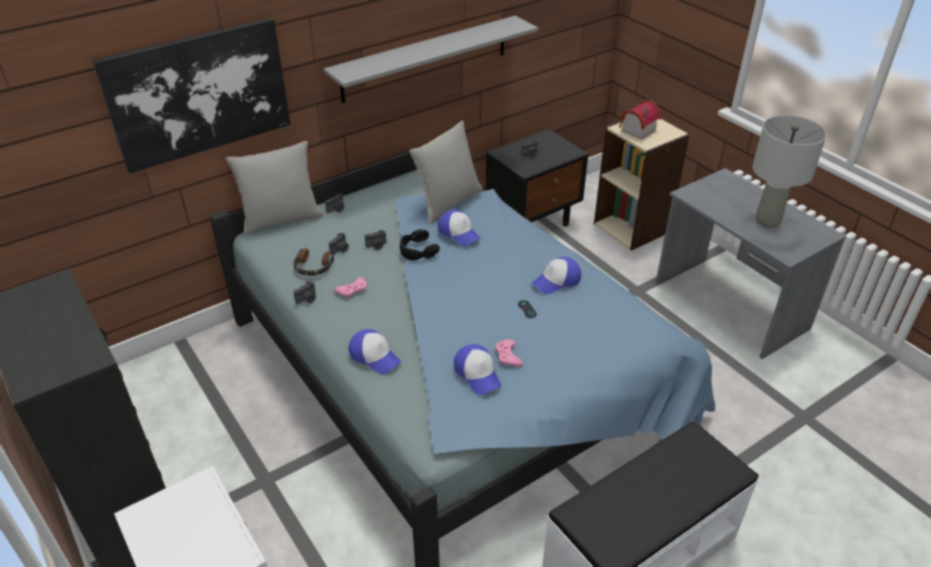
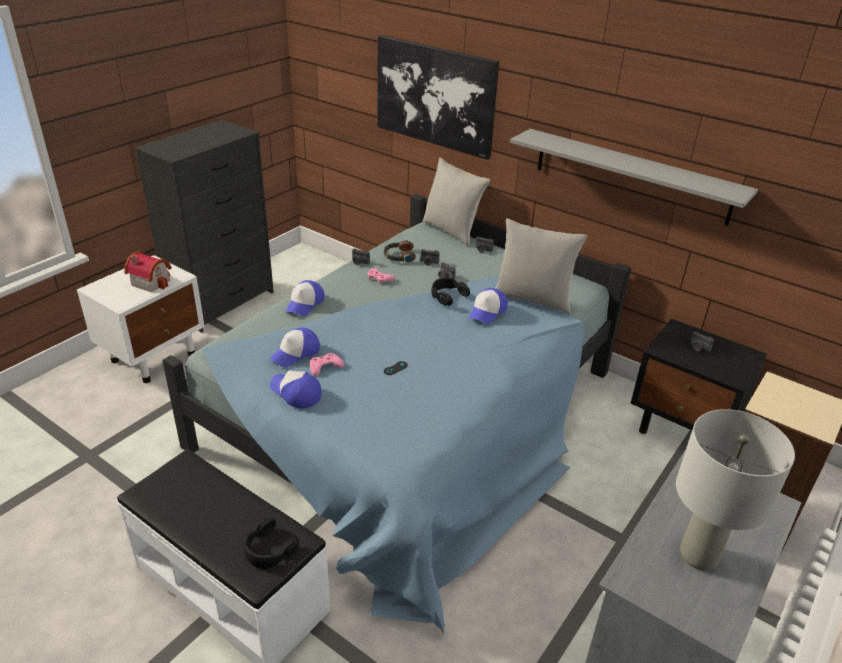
camera: 70 degrees right, 5 degrees down
(557, 281) = (449, 381): cap -> cap (295, 393)
(636, 130) = (785, 395): toy house -> toy house (151, 281)
(702, 458) = (268, 549): none -> black headphones

